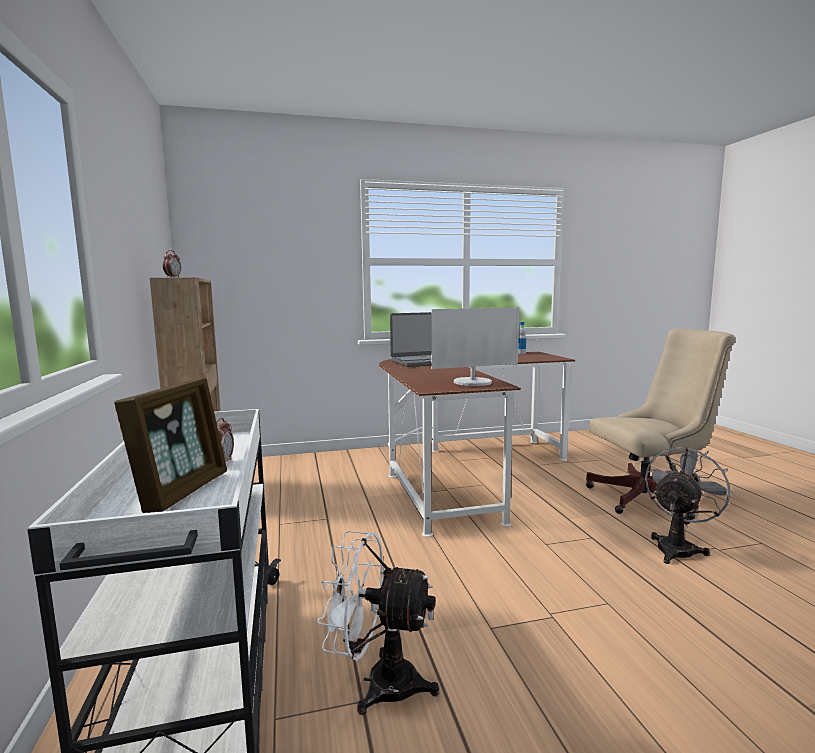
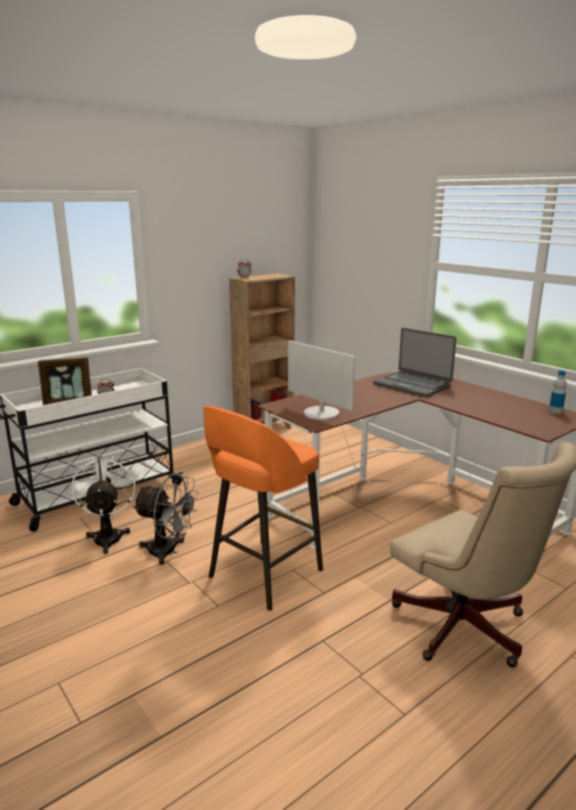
camera: 65 degrees right, 10 degrees up
(551, 562) = (263, 575): none -> orange stool
(678, 547) = (342, 646): grey fan -> grey fan (169, 552)

